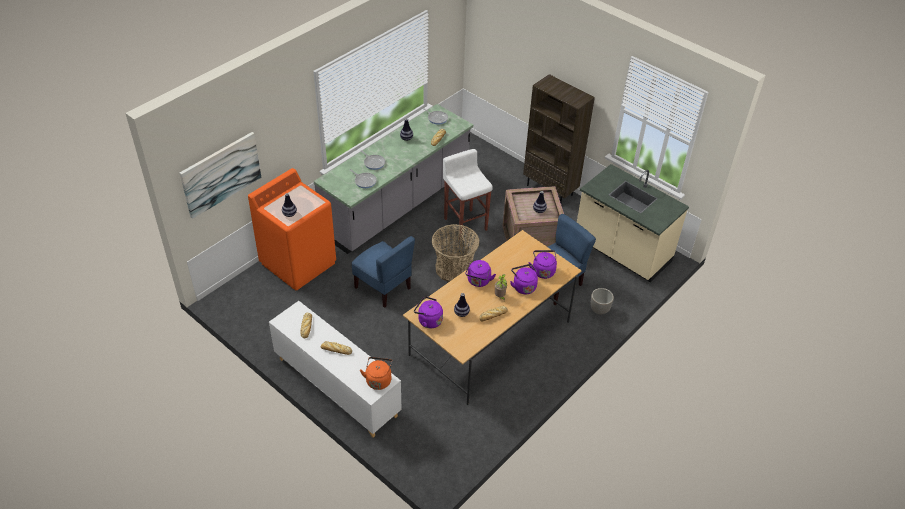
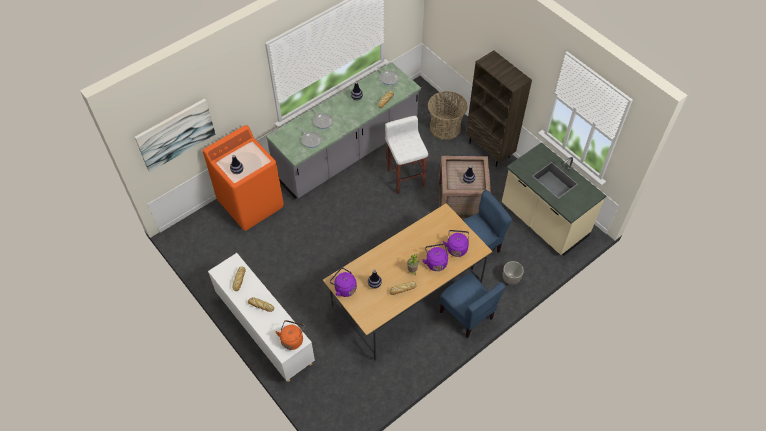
camera: 10 degrees right, 10 degrees up
(383, 287) = (321, 236): blue chair -> blue chair (467, 315)
(454, 268) = (387, 223): basket -> basket (445, 127)
(478, 281) = (396, 253): purple kettle -> none

